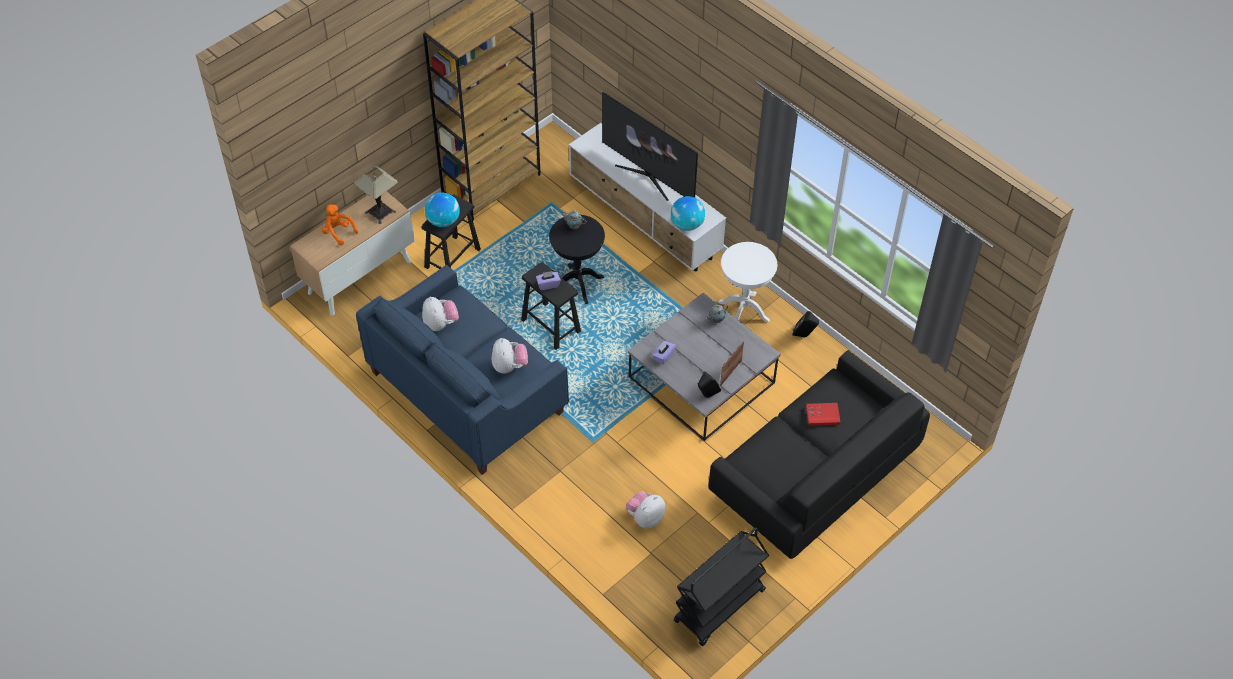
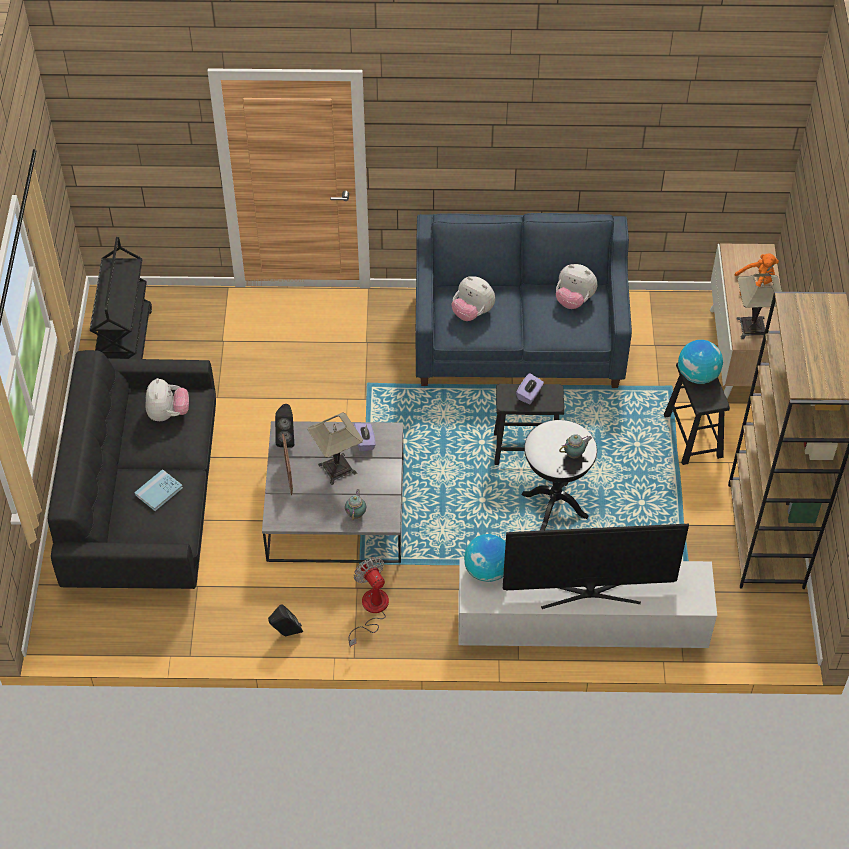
camera: 135 degrees right, 0 degrees up
(645, 518) = (256, 361): plush toy -> plush toy (168, 413)
(697, 353) = (337, 469): none -> table lamp
(743, 311) = (371, 610): white side table -> fan
(822, 415) = (159, 491): red book -> blue book

